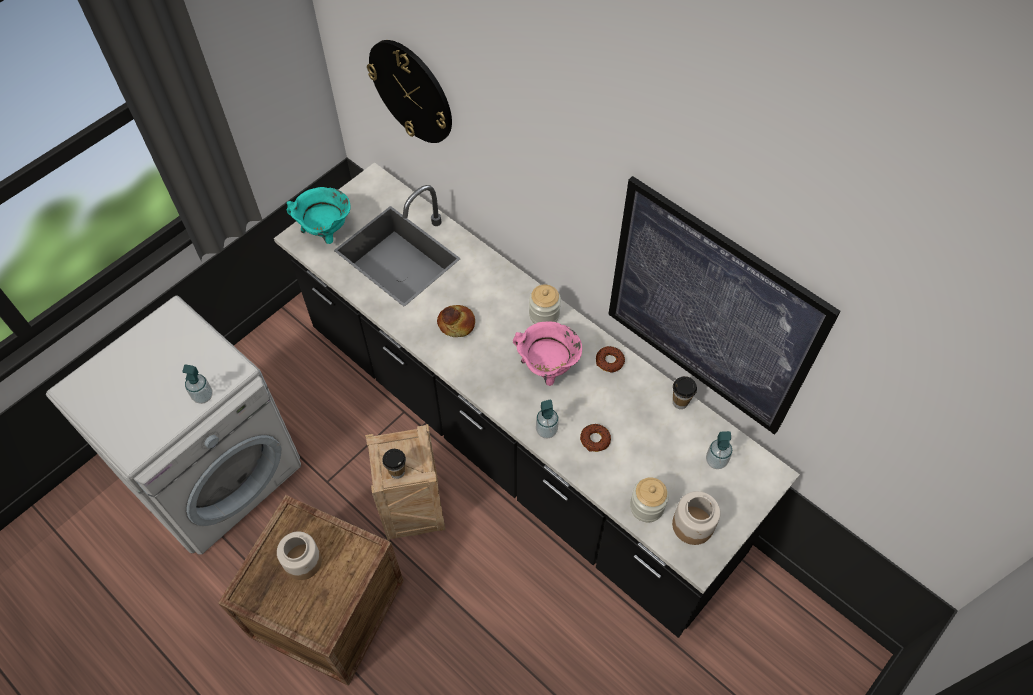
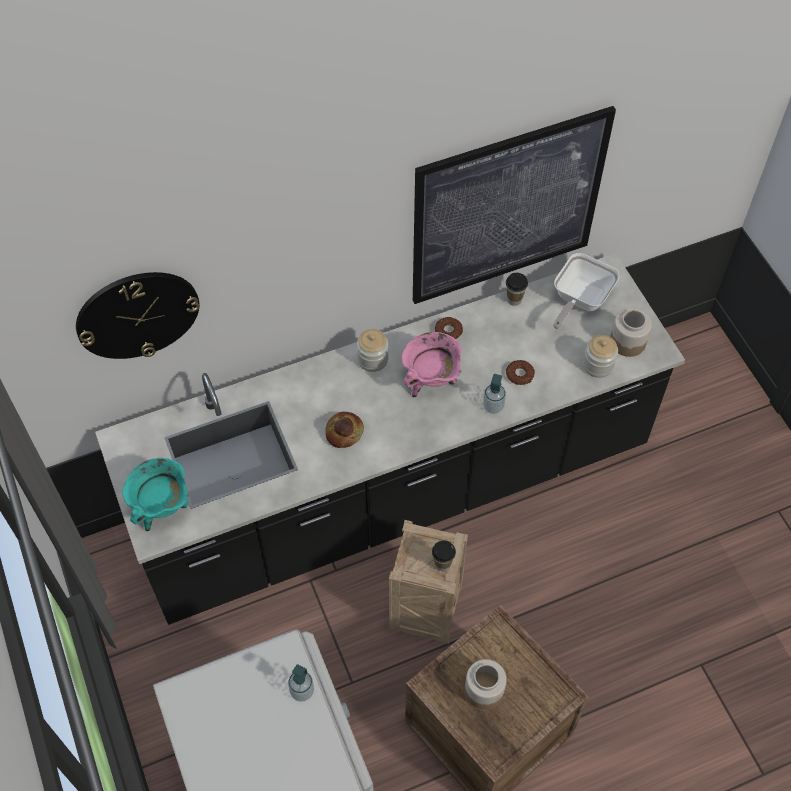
camera: 65 degrees left, 0 degrees up
(716, 460) = (579, 300): soap dispenser -> frying pan

